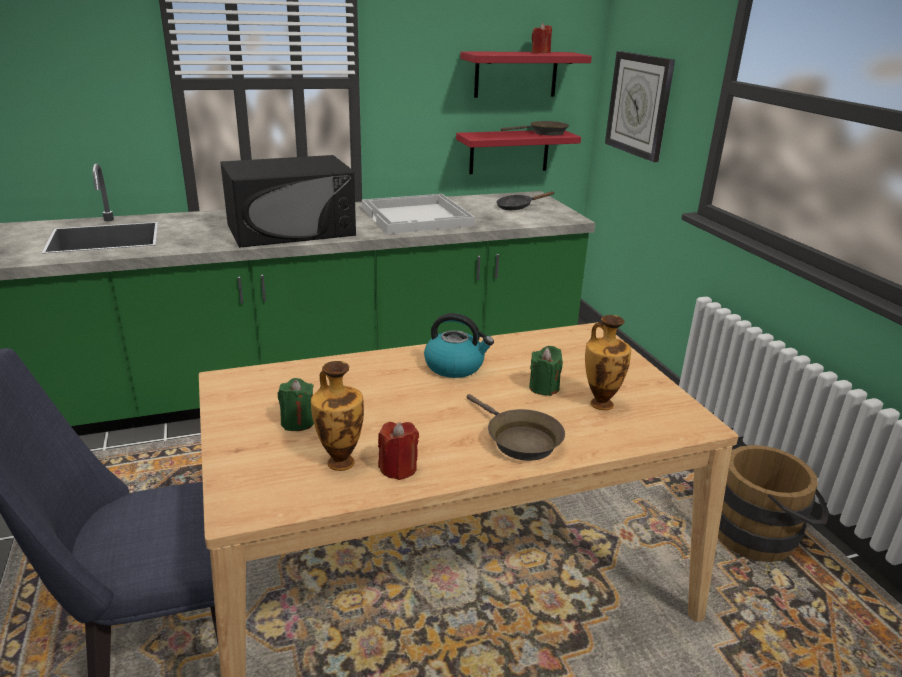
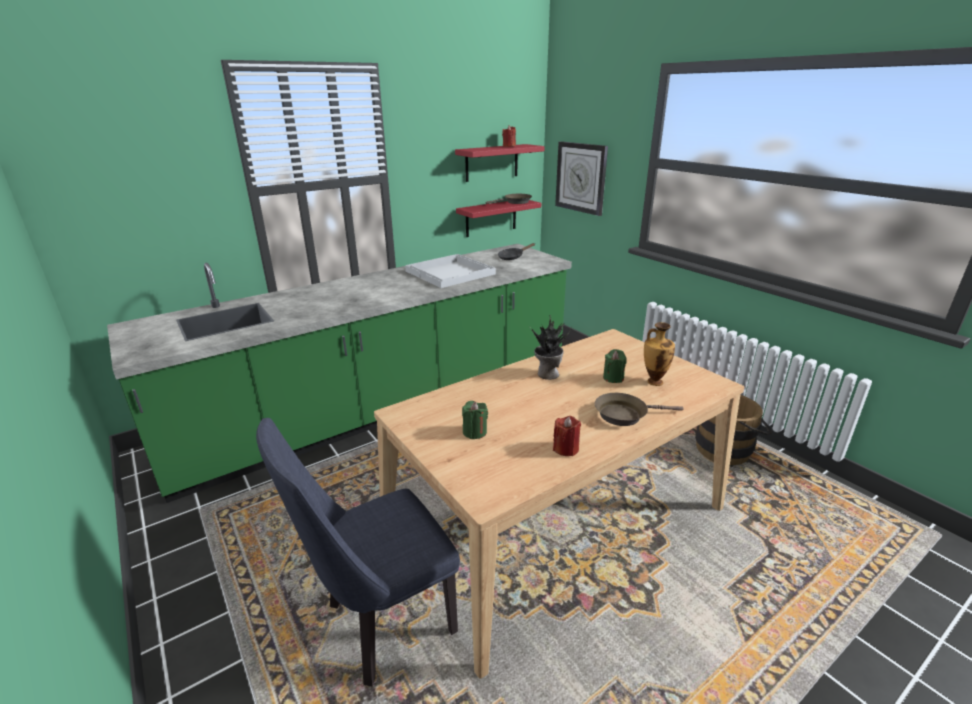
camera: 15 degrees left, 0 degrees up
(291, 230) = (369, 294): black microwave -> none
(340, 461) = (525, 452): vase -> none
(455, 366) = (547, 374): kettle -> potted plant
(519, 440) = (624, 414): brown frying pan -> brown frying pan turned 135 degrees clockwise

